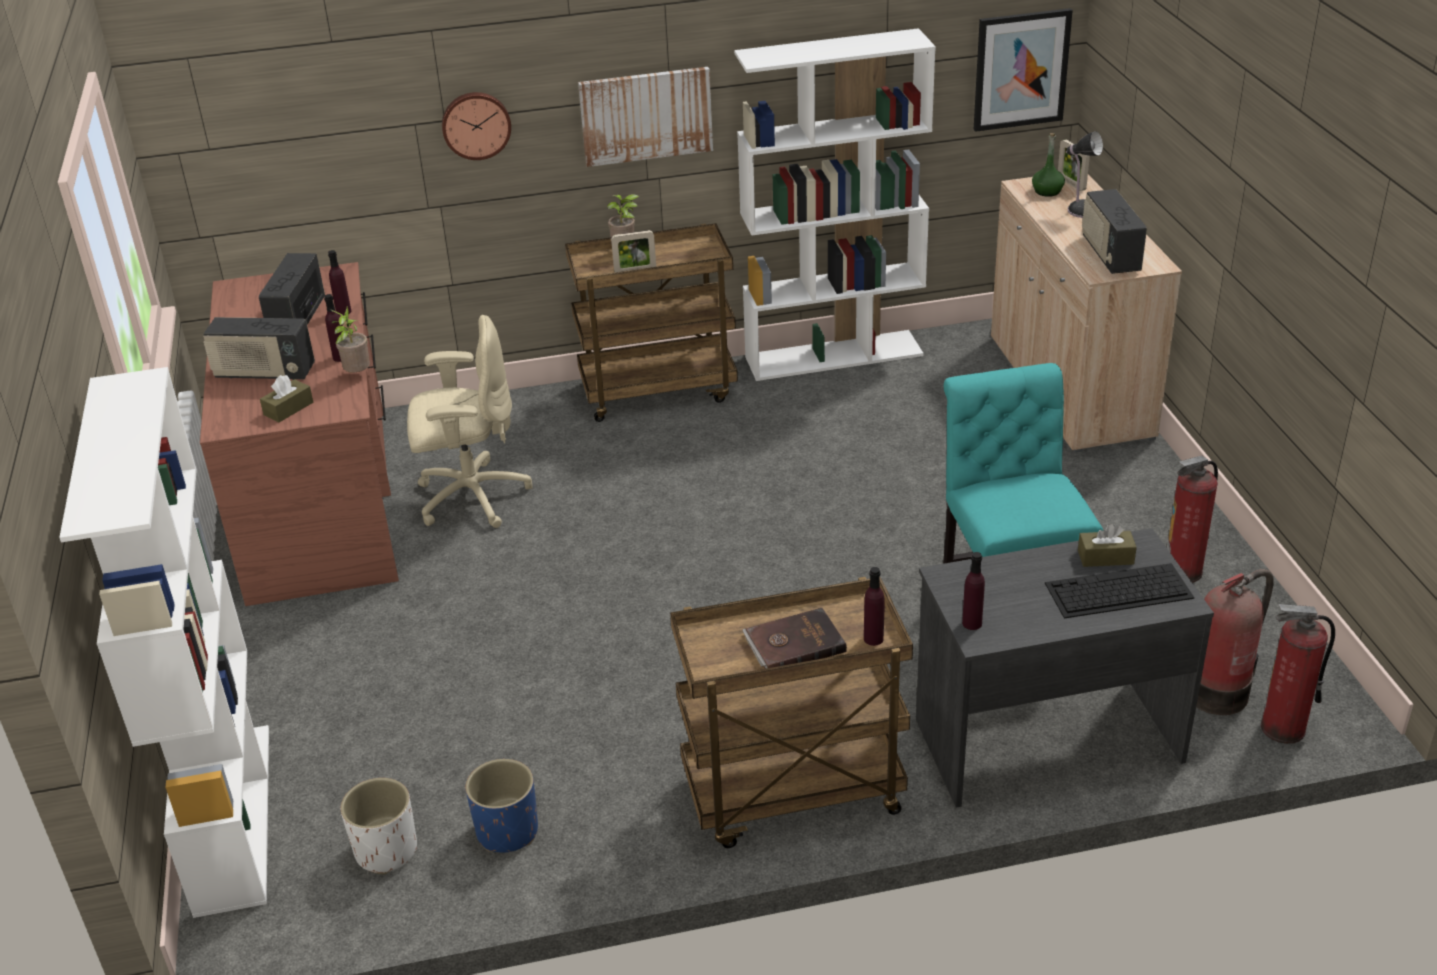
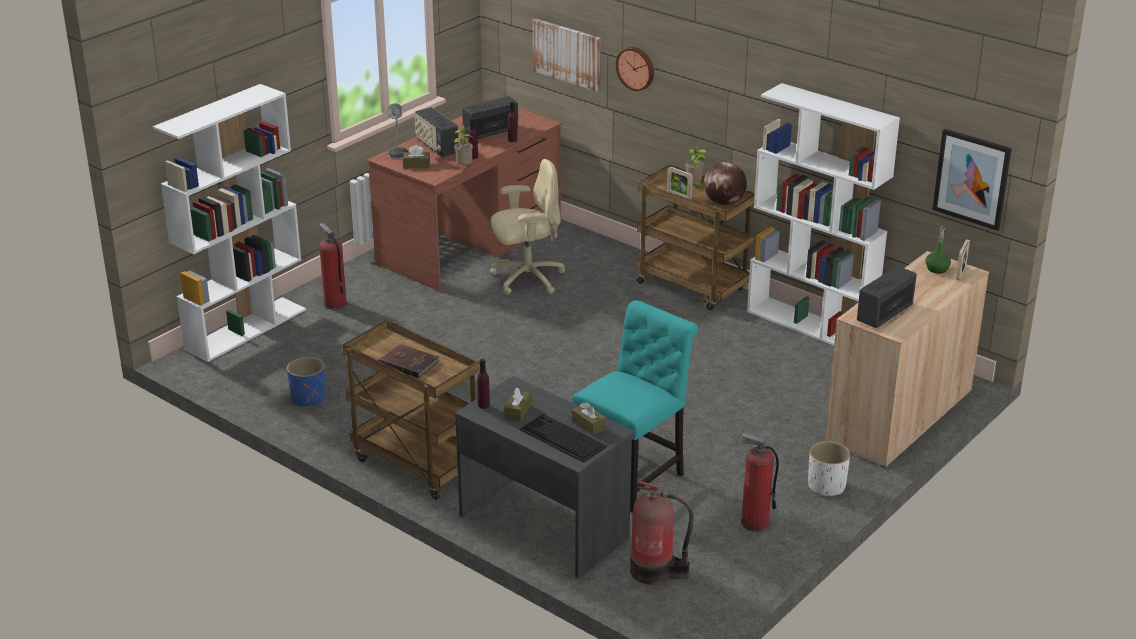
camera: 50 degrees right, 5 degrees down
(386, 850) = (265, 375): white planter -> white planter (826, 486)
(471, 497) = (526, 278): beige office chair -> beige office chair turned 60 degrees counterclockwise
(646, 115) = (727, 103): picture -> picture (567, 54)
(693, 252) = (724, 203): none -> globe
(873, 639) = (436, 381): purple bottle -> none
(1017, 601) = (518, 411): none -> brown tissue box
(1082, 210) = (930, 287): table lamp -> table lamp (398, 153)
(1282, 728) = (647, 604): fire extinguisher -> fire extinguisher (335, 304)

